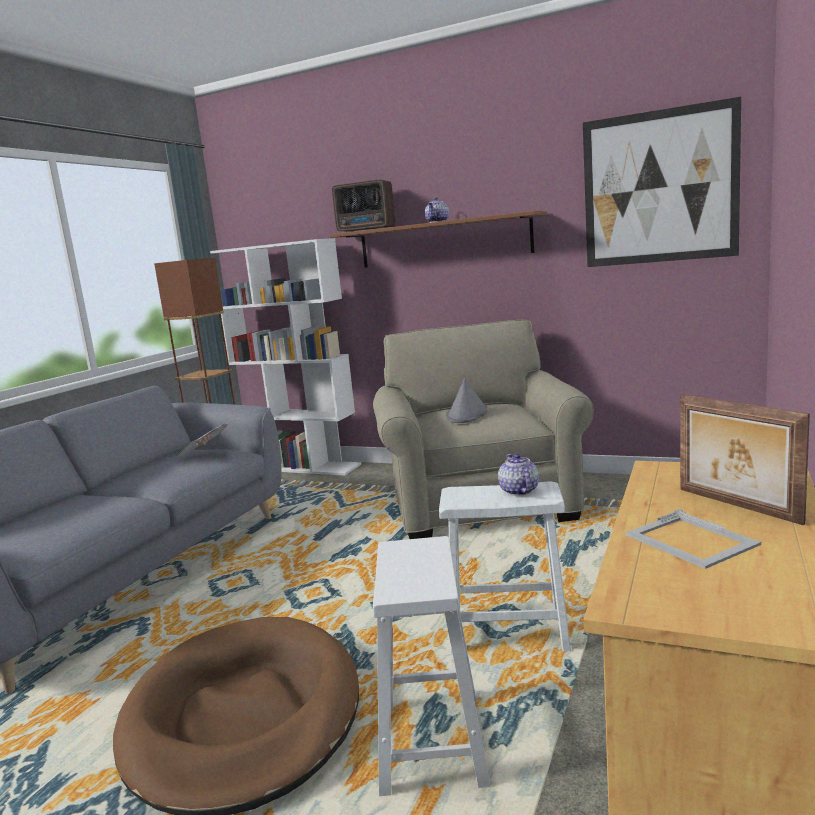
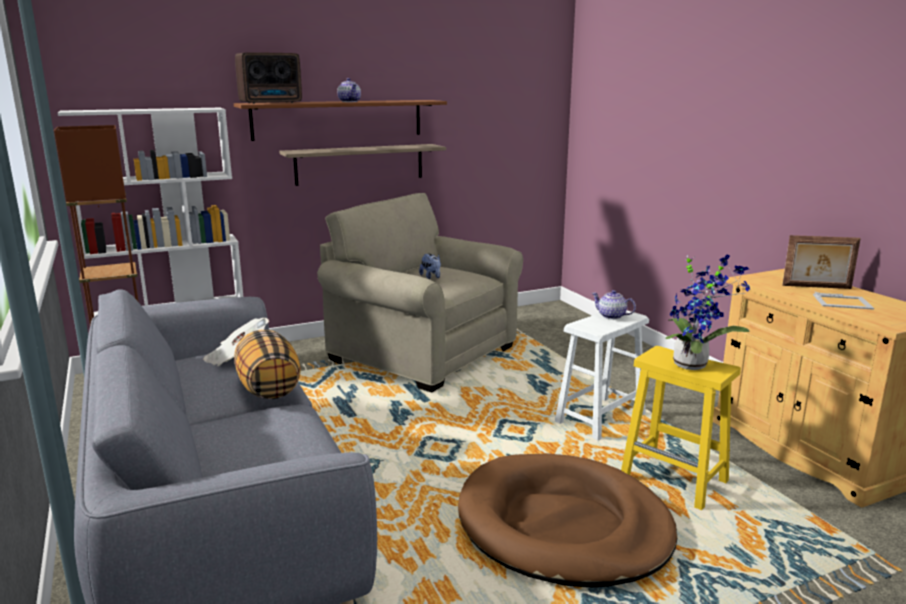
camera: 50 degrees left, 5 degrees up
(161, 482) = (268, 388): none -> pillow
(415, 572) = (694, 364): none -> potted plant
(432, 745) = (675, 480): white stool -> yellow stool
(467, 288) = (359, 164): none -> shelf
(467, 414) = (431, 277): grey hat -> plush toy
(659, 187) = (509, 90): picture -> none

